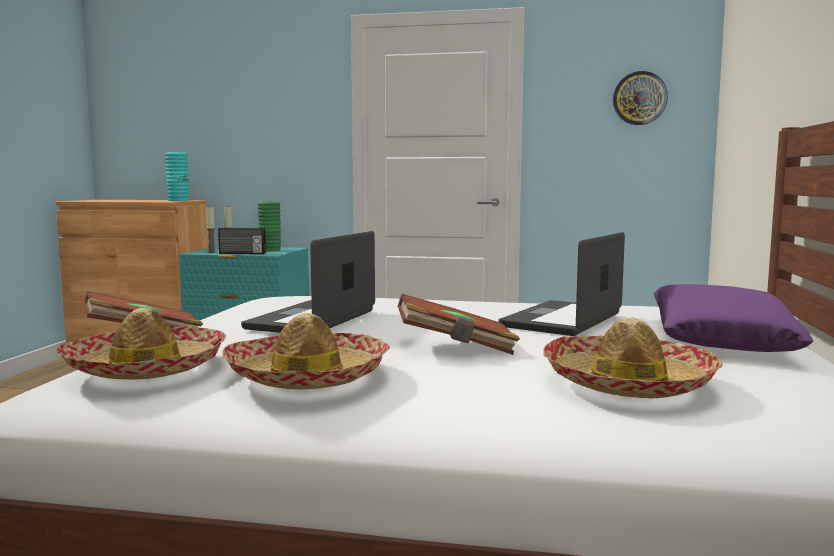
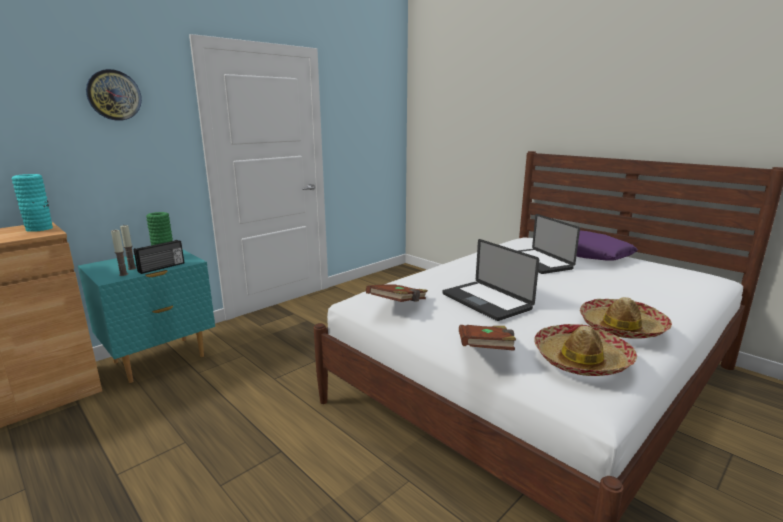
camera: 55 degrees left, 10 degrees up
(455, 347) = (580, 291): brown book -> brown book (398, 304)
(627, 383) = (653, 283): hat -> none
(639, 98) = (377, 115): wall clock -> wall clock (114, 95)

